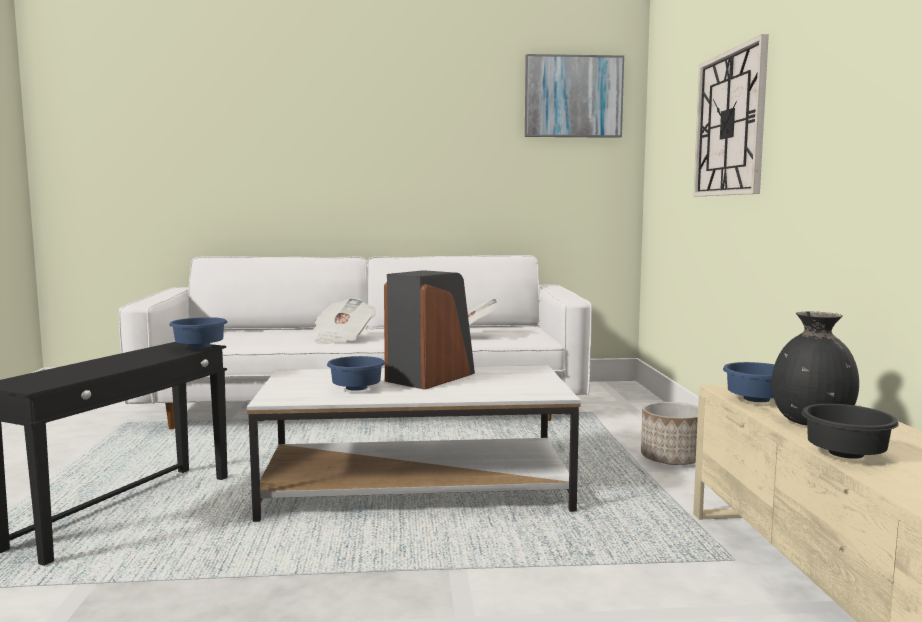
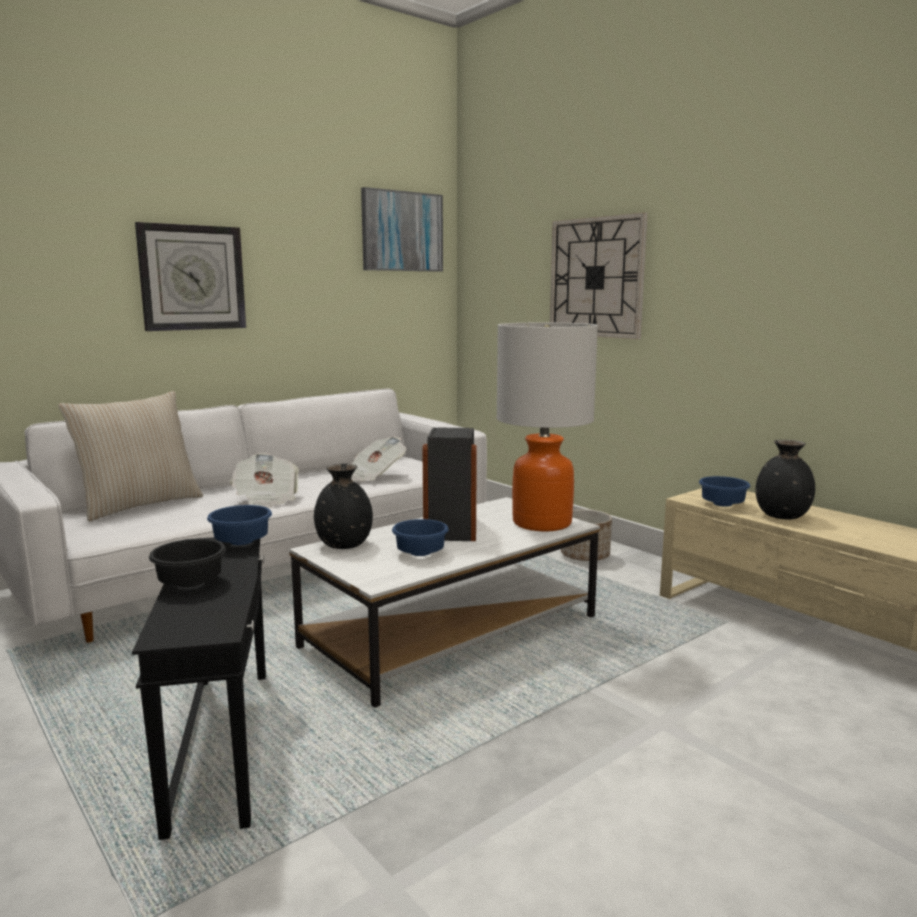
camera: 35 degrees left, 5 degrees up
(258, 331) = (139, 505): none -> beige pillow
(316, 374) = (343, 545): none -> black vase
(349, 145) = (192, 278): none -> wall clock
(524, 388) = (542, 523): none -> table lamp
(843, 455) = (842, 537): black bowl -> black bowl (188, 584)

